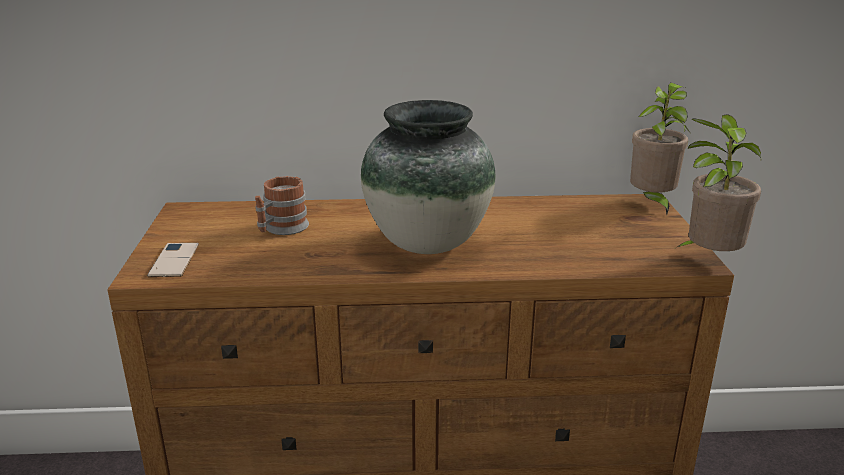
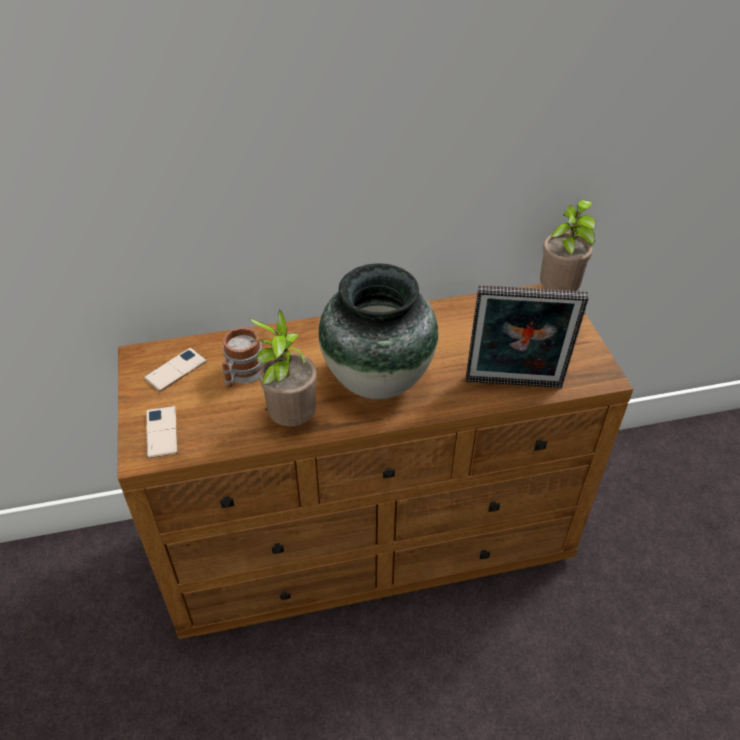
camera: 10 degrees left, 20 degrees up
(214, 221) = (175, 370): none -> phone
(585, 261) = (513, 386): none -> picture frame
(708, 259) = (612, 371): potted plant -> potted plant (290, 420)

